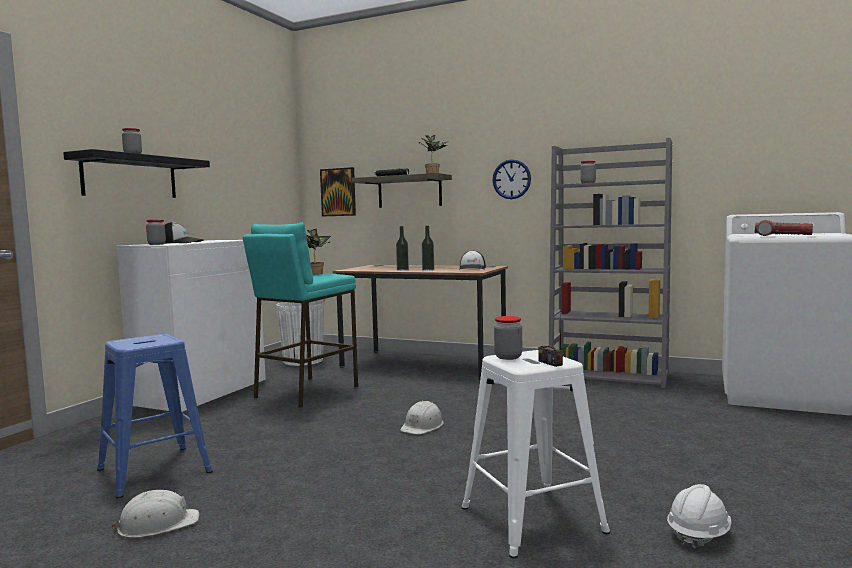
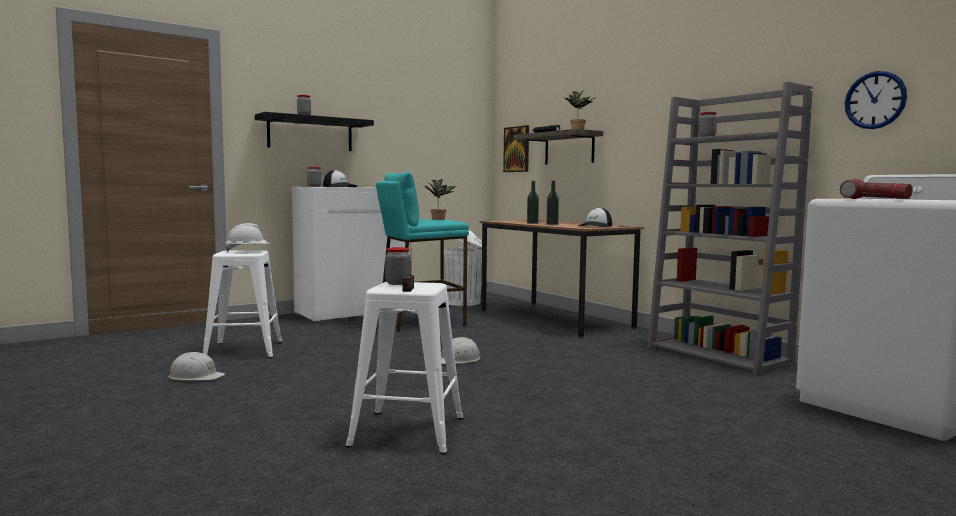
camera: 30 degrees right, 0 degrees up
(155, 470) = (245, 350): blue stool -> white stool
(511, 179) = (653, 134): wall clock -> wall clock (875, 100)
(698, 535) = (511, 475): white hard hat -> white hard hat (248, 251)

